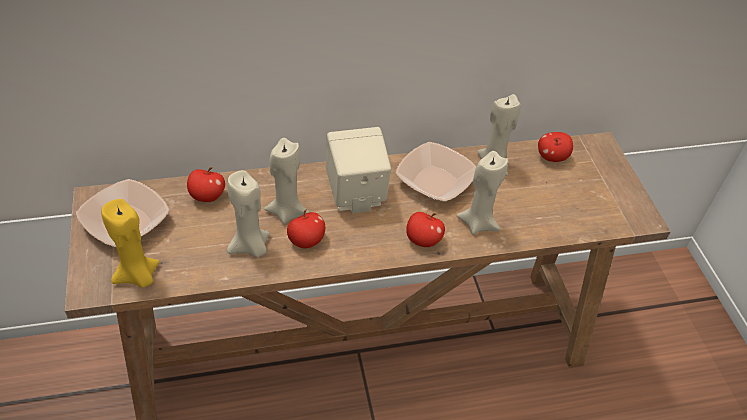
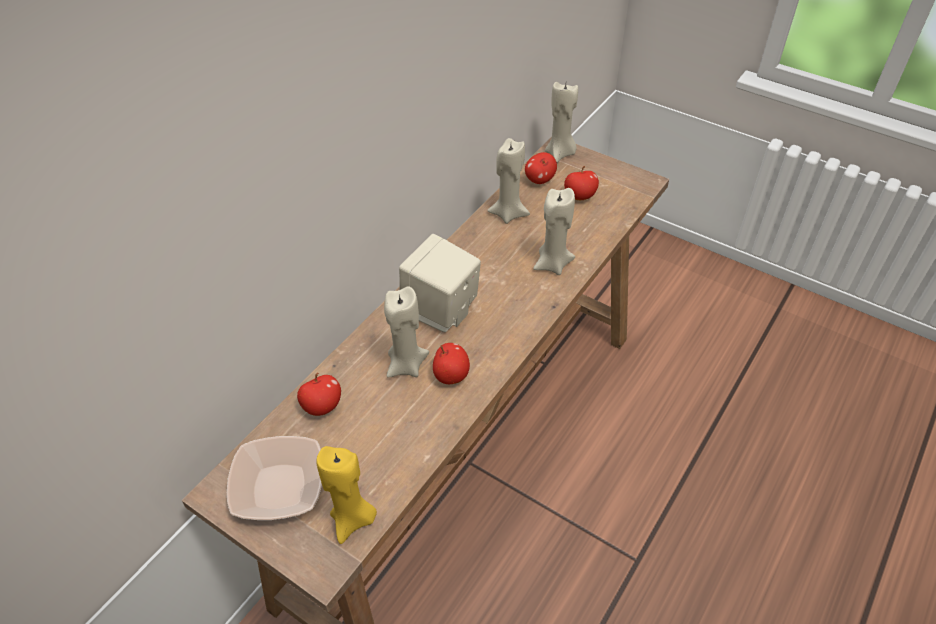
camera: 40 degrees left, 0 degrees up
(250, 247) = (414, 416): beige candle -> beige candle (560, 154)
(423, 240) = (532, 306): apple -> apple (579, 196)
(434, 182) = (485, 256): bowl -> none

